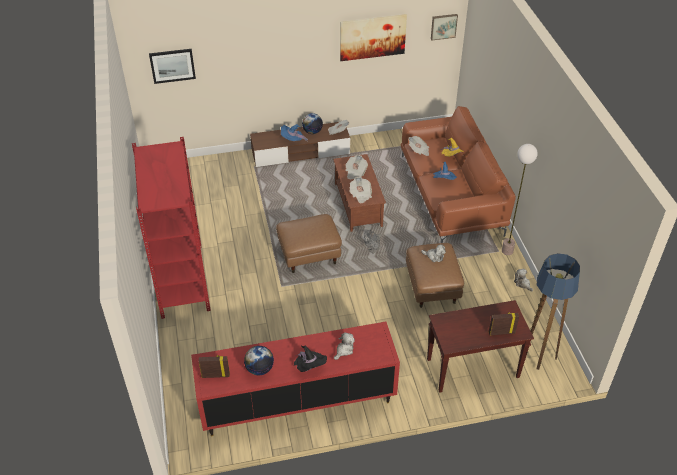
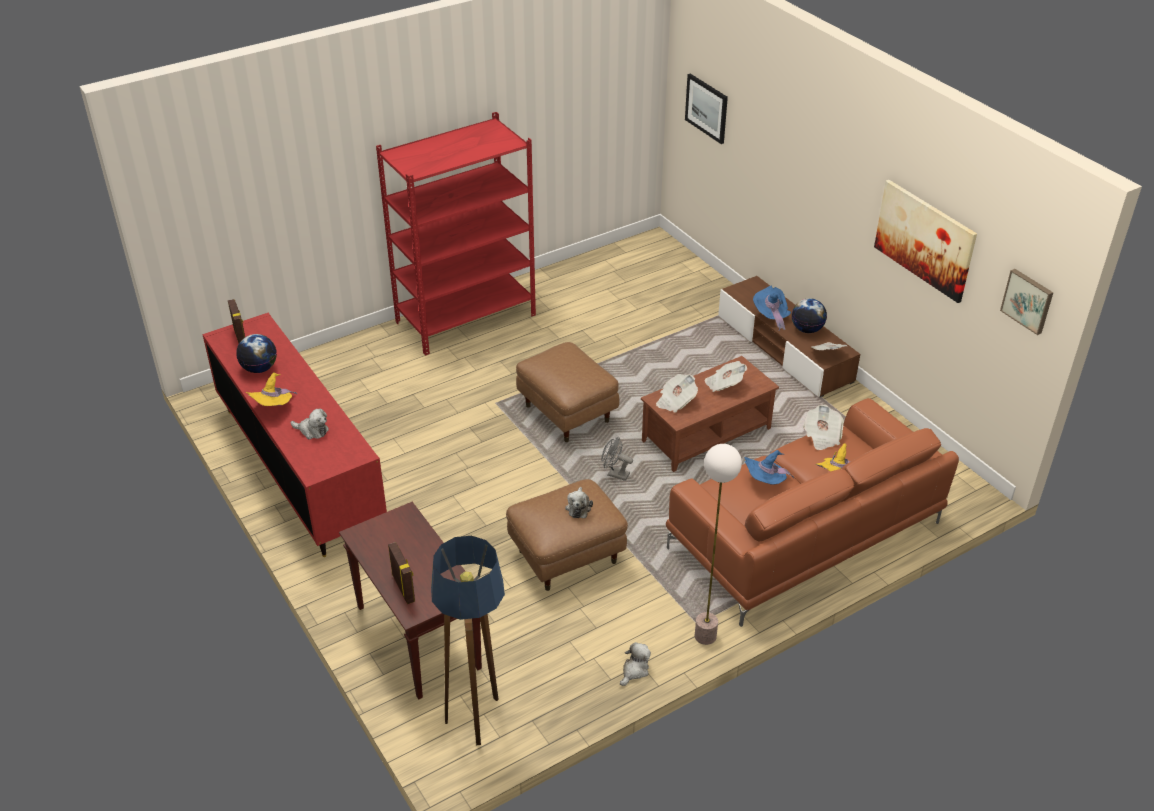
camera: 70 degrees right, 5 degrees down
(309, 367) = (273, 408): black hat -> yellow hat

